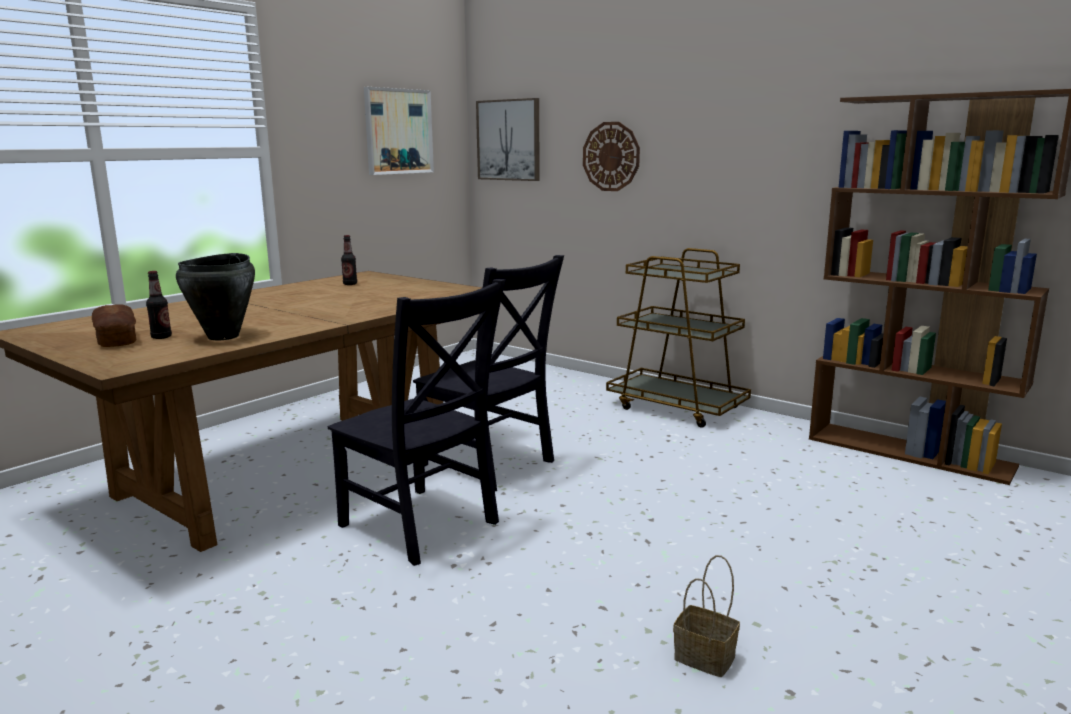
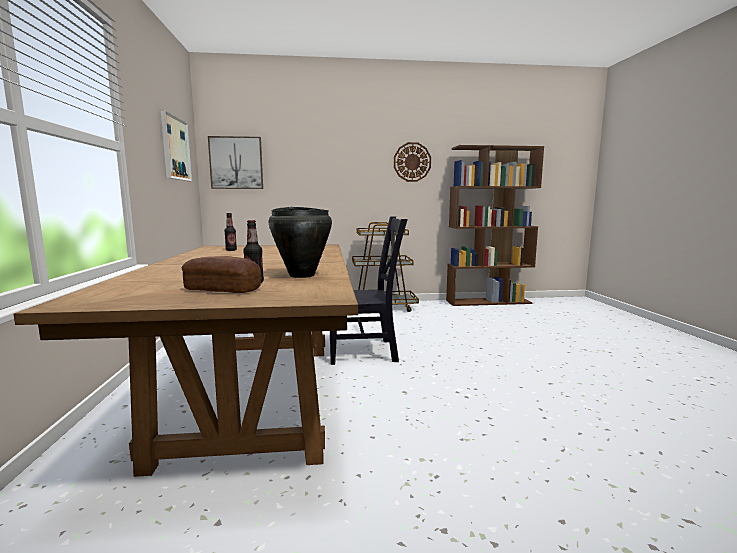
camera: 45 degrees left, 5 degrees down
(422, 526) = (409, 388): black chair -> none
(611, 156) = (316, 173): wall clock -> wall clock (412, 162)
(707, 658) = (612, 382): basket -> none

